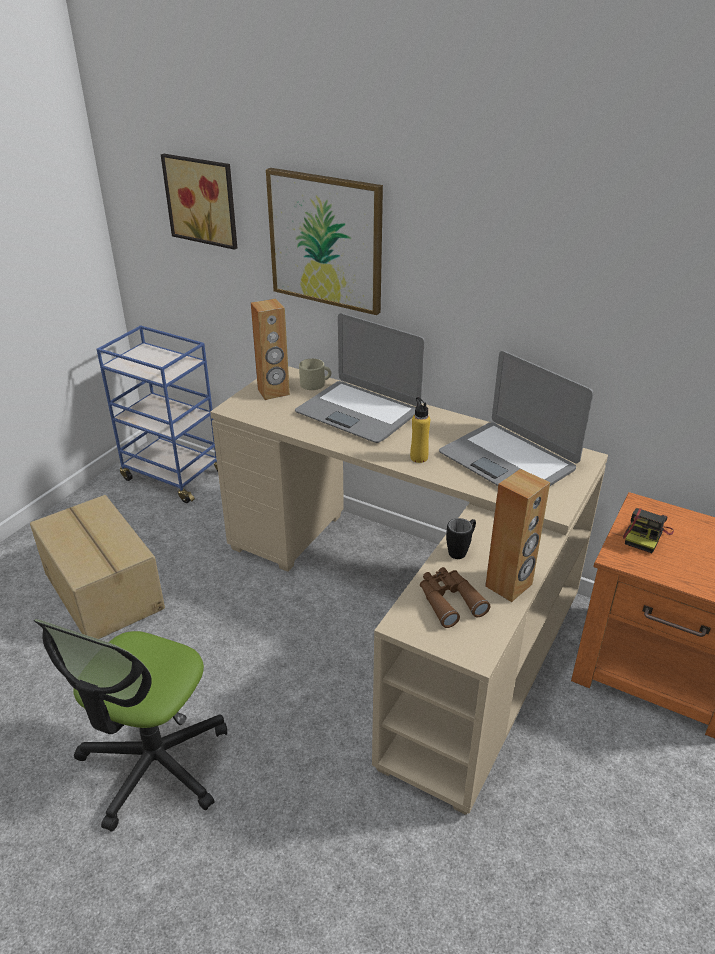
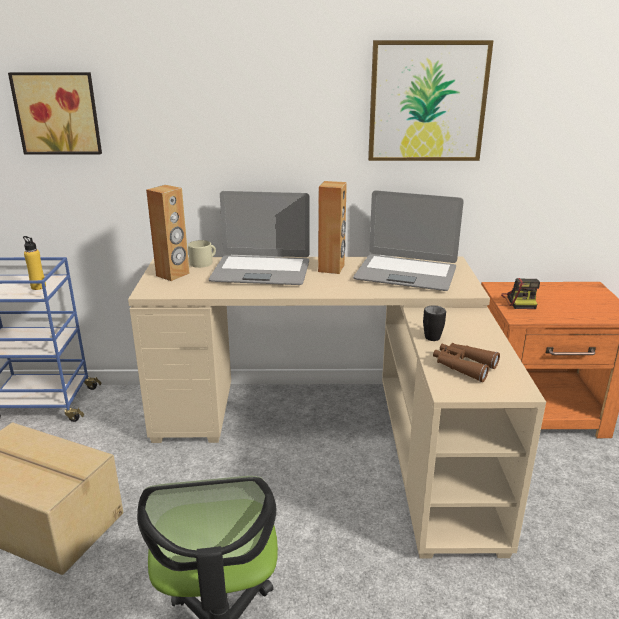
camera: 30 degrees left, 10 degrees down
(326, 241) = (197, 130): picture -> picture (427, 102)
(419, 457) = (342, 286): yellow bottle -> yellow bottle (38, 287)
(509, 585) = (489, 345): brown speaker -> brown speaker (331, 268)

